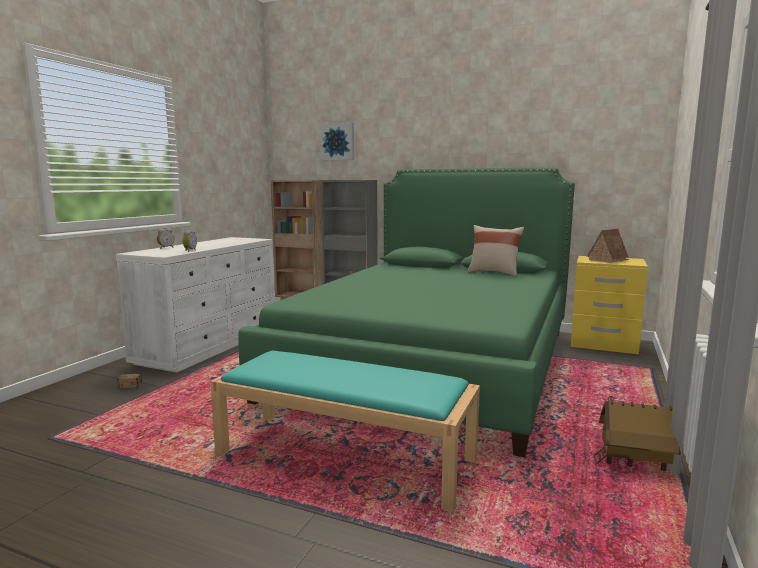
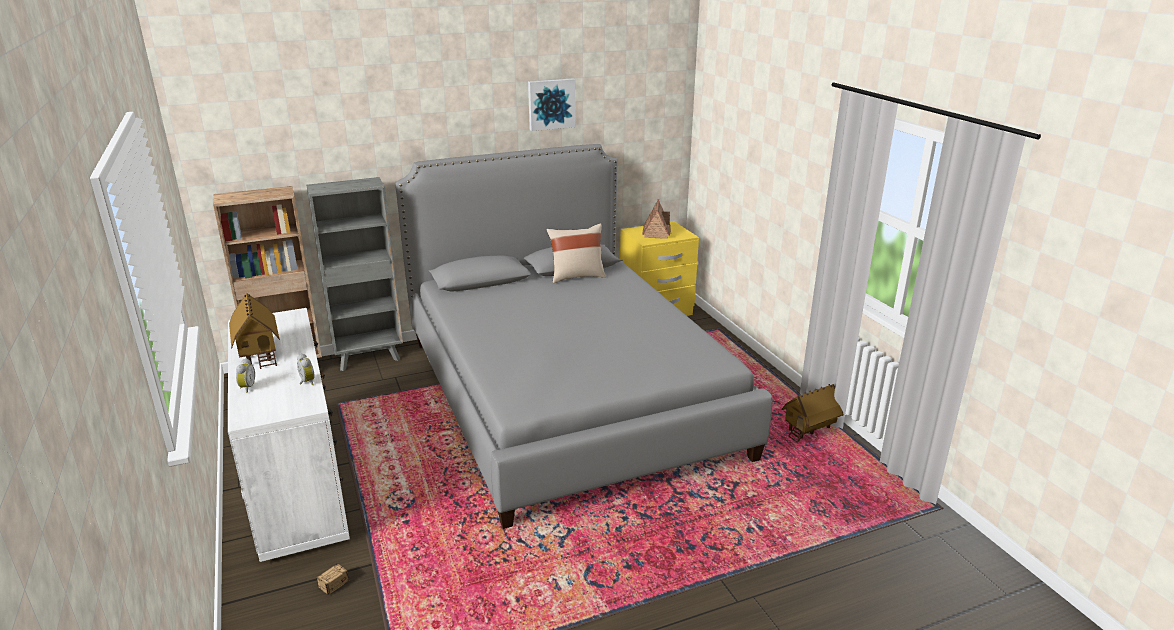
camera: 45 degrees left, 15 degrees up
(206, 243) = (259, 353): none -> toy house
(338, 142) = (305, 128): picture -> picture (551, 104)
(346, 456) = (666, 527): turquoise bench -> none
(432, 362) = (566, 395): green bed -> grey bed

